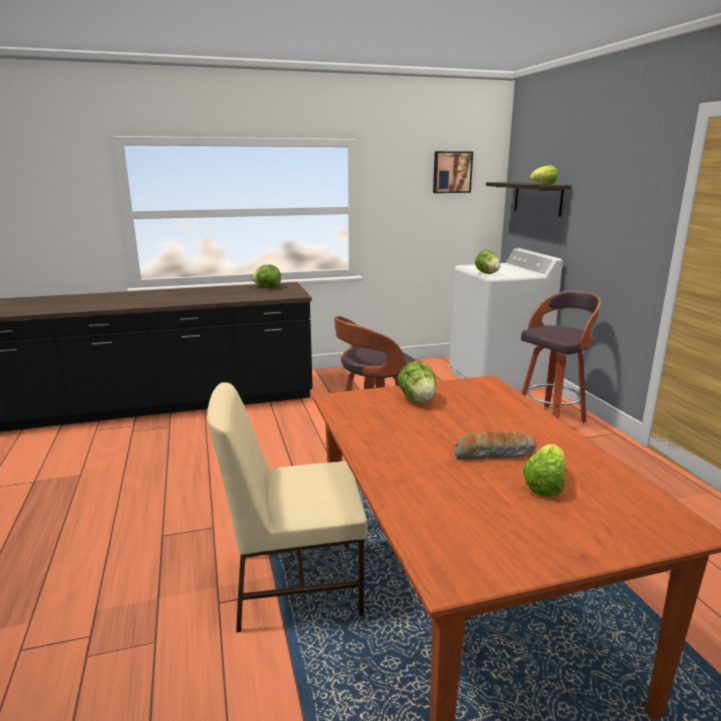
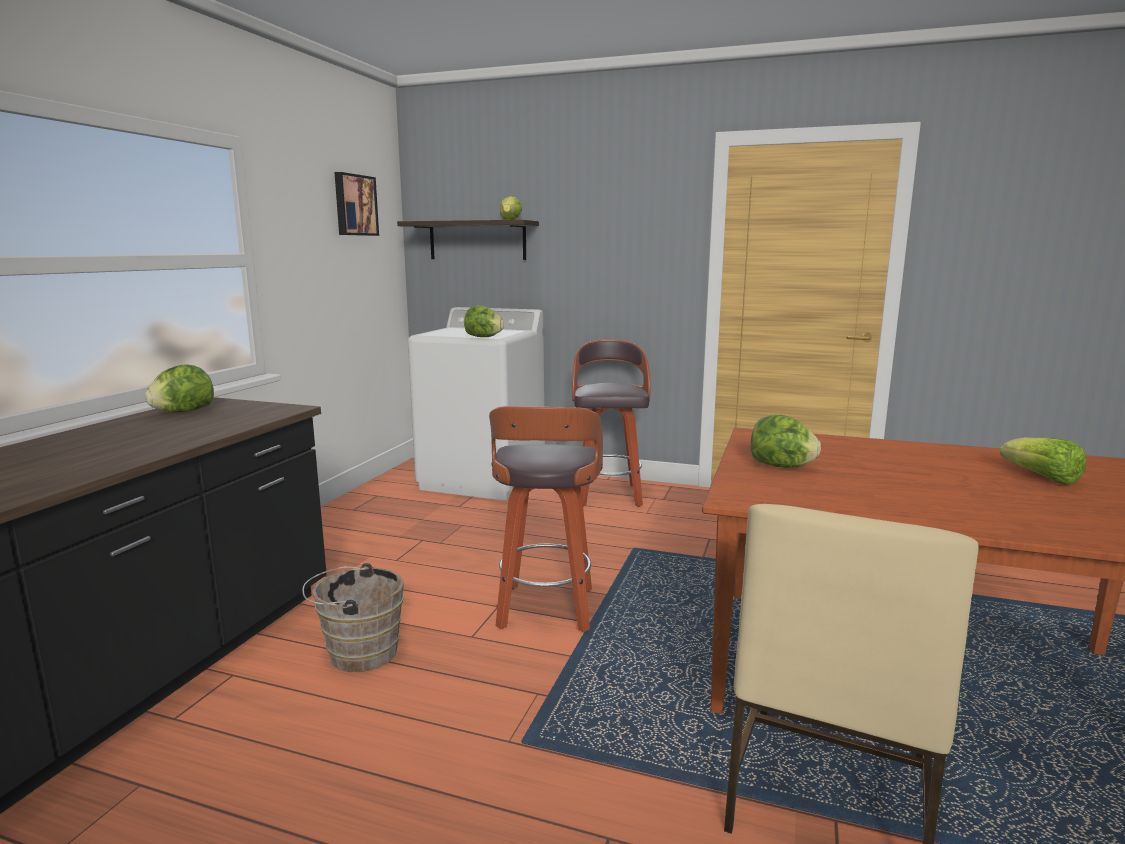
camera: 55 degrees left, 5 degrees down
(279, 425) = (358, 653): none -> brown bucket
(494, 454) = (962, 476): bread -> none

